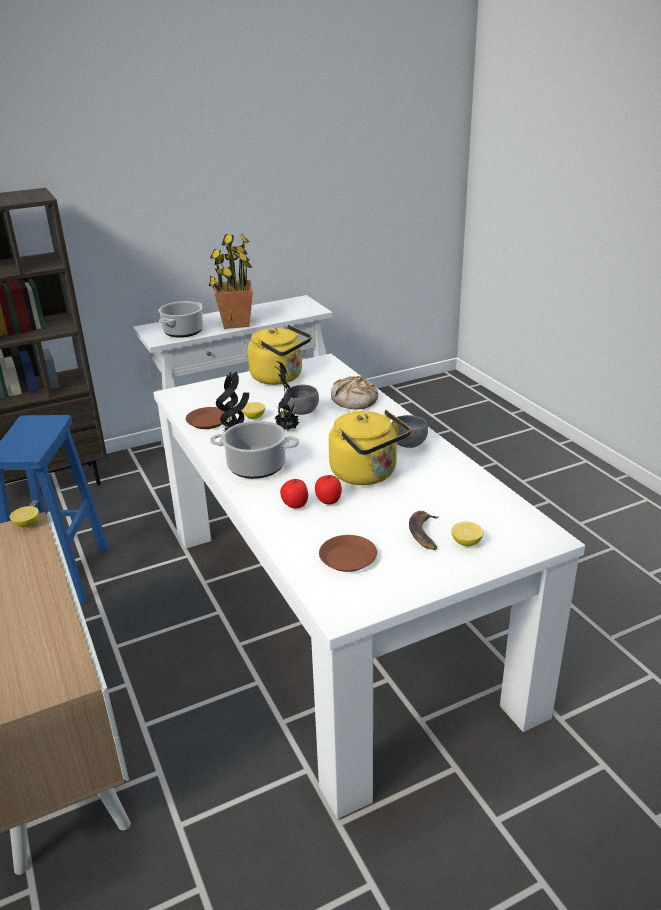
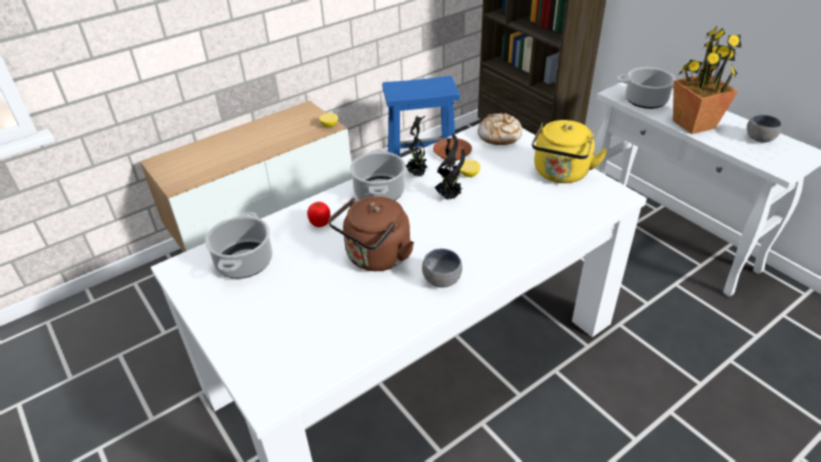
camera: 80 degrees right, 10 degrees up
(301, 412) = (488, 200): grey bowl -> grey bowl (758, 138)
(328, 501) = (328, 240): tomato -> none
(348, 558) = (244, 262): brown plate -> cooking pot
(354, 400) = (529, 231): bread -> bread (499, 136)
(367, 474) = (376, 258): yellow kettle -> brown kettle
(424, 533) = (278, 305): banana -> none
(466, 543) = (262, 334): lemon -> none

